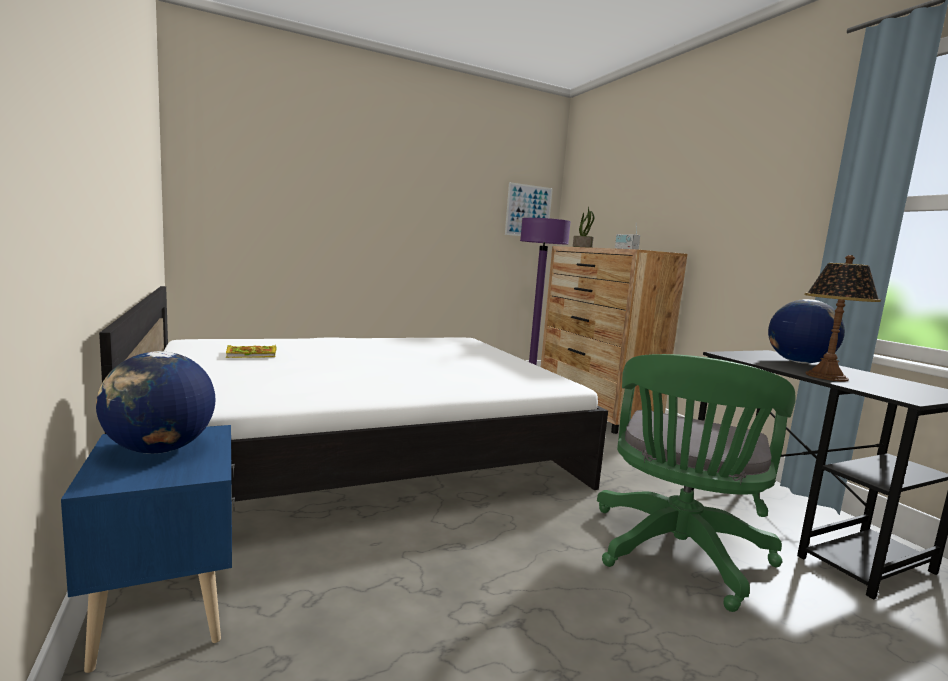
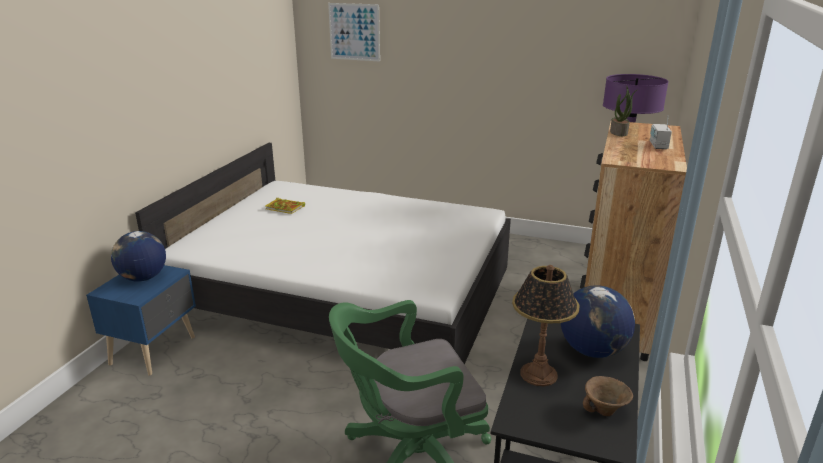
camera: 45 degrees right, 15 degrees up
(528, 211) = (638, 60): picture -> picture (354, 32)
(900, 382) = (604, 411): none -> brown bowl

